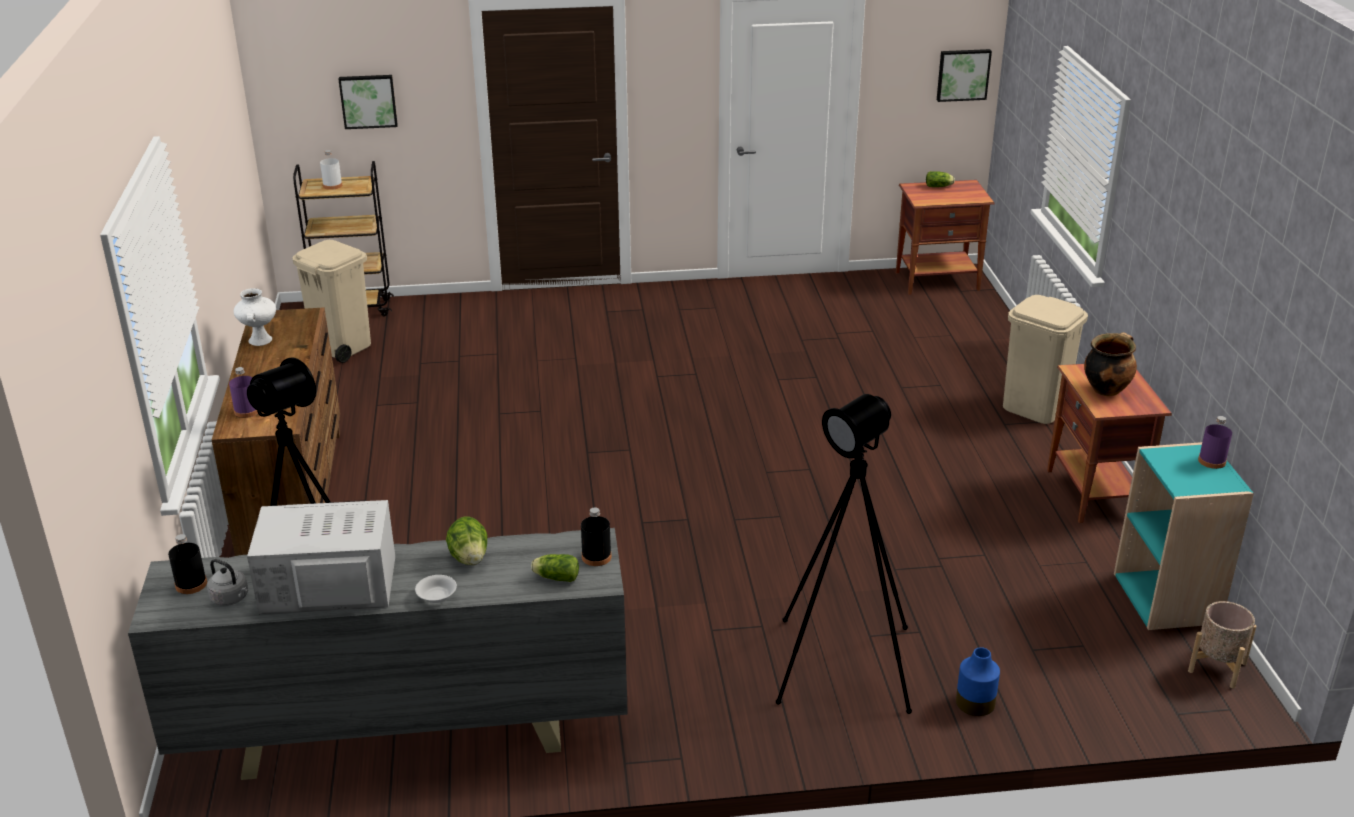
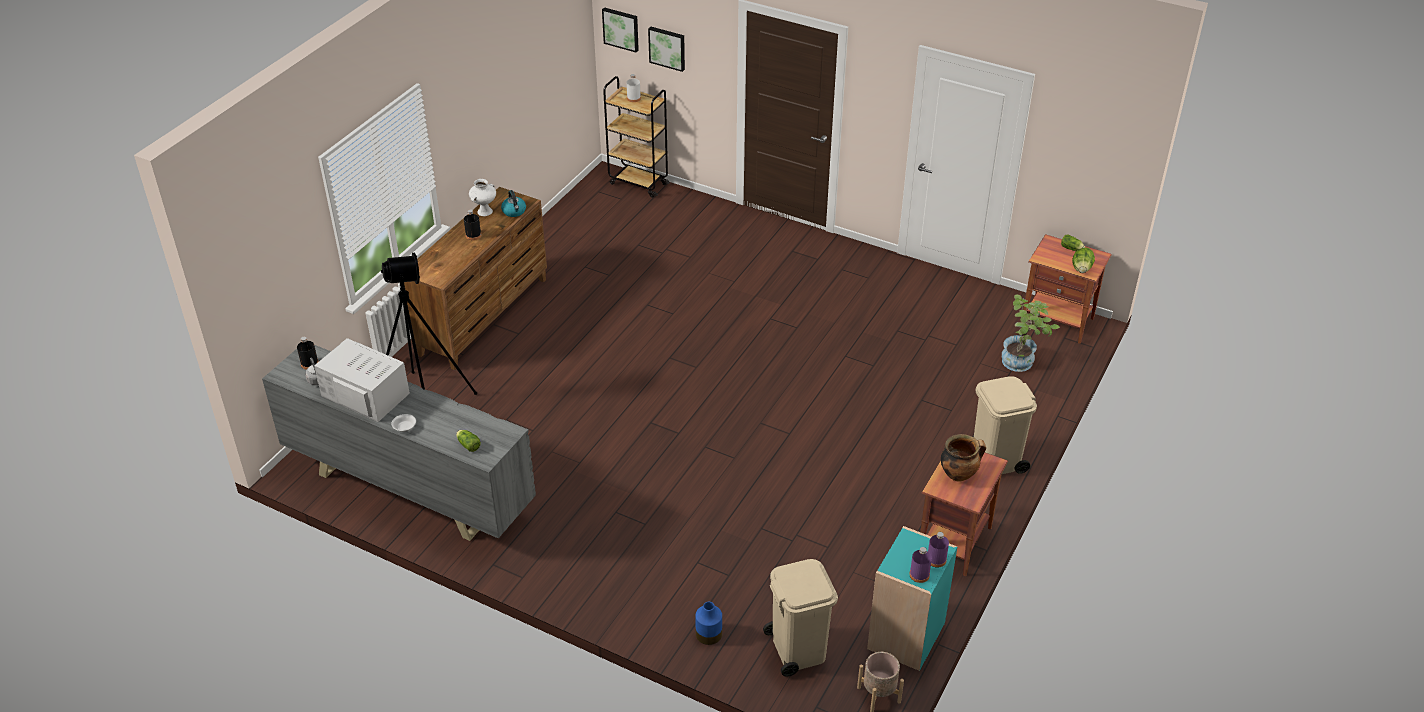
camera: 35 degrees right, 10 degrees up
(247, 411) = (433, 261): purple bottle -> purple bottle (919, 575)
(302, 328) = (514, 211): none -> kettle
(340, 346) = (605, 211): beige trash can -> beige trash can (797, 648)
(469, 558) = (441, 412): lettuce -> lettuce (1081, 269)
(596, 557) = (500, 443): black bottle -> black bottle (473, 235)
(843, 666) = (662, 572): black floor lamp -> none
(950, 322) = (1022, 362): none -> potted plant
(963, 74) = (1109, 168): picture -> picture (621, 29)

